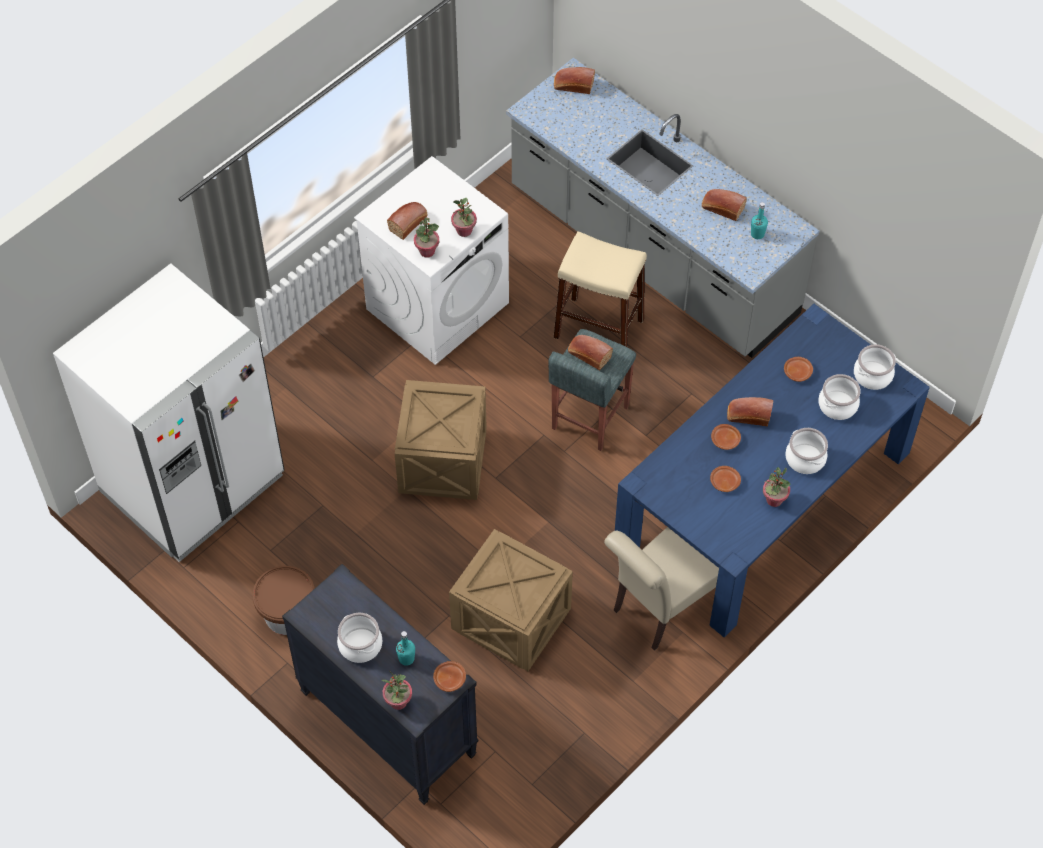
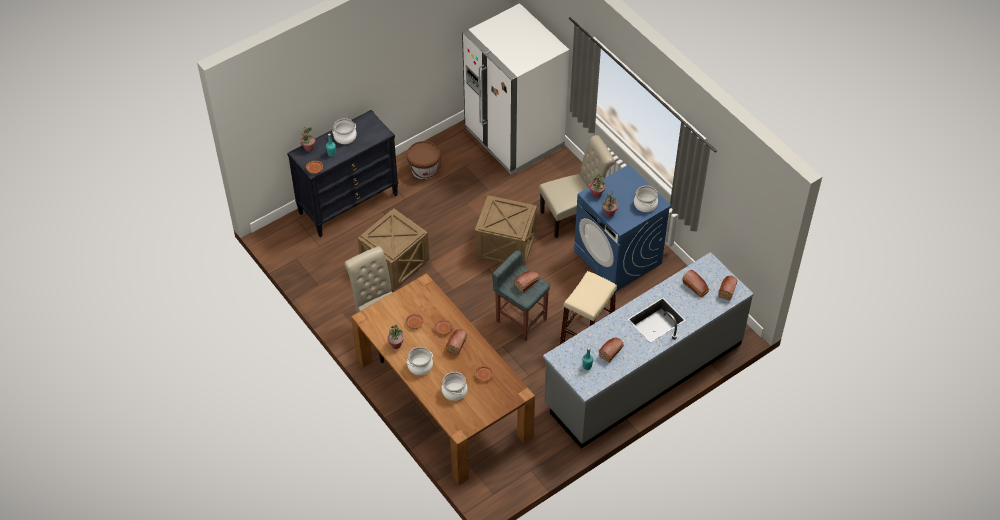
camera: 100 degrees right, 5 degrees down
(361, 373) = (574, 216): none -> beige chair
(409, 223) = (619, 188): bread -> bread (696, 287)
(438, 305) = (618, 257): white washing machine -> blue washing machine
(763, 499) = (443, 398): blue dining table -> brown dining table
(872, 375) = (472, 415): cooking pot -> cooking pot (645, 204)

